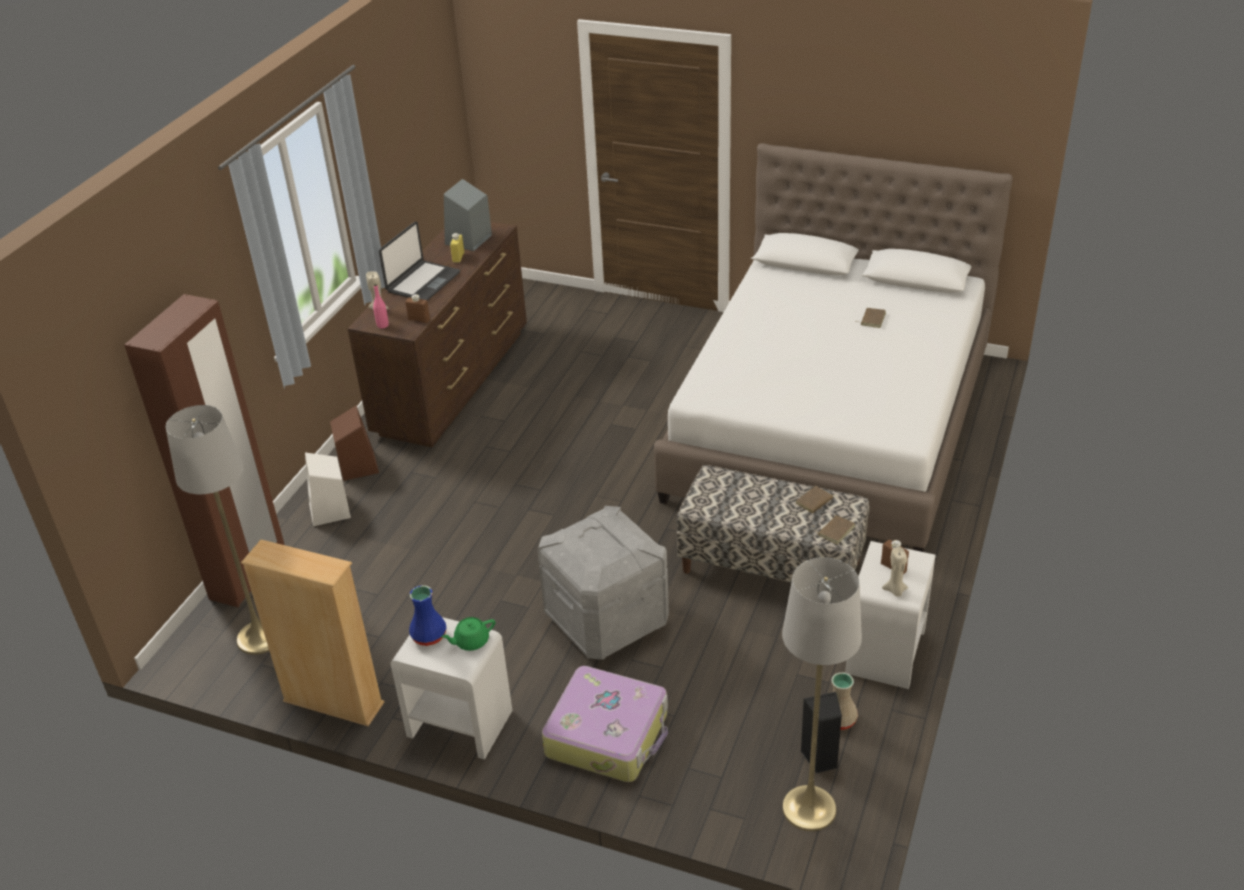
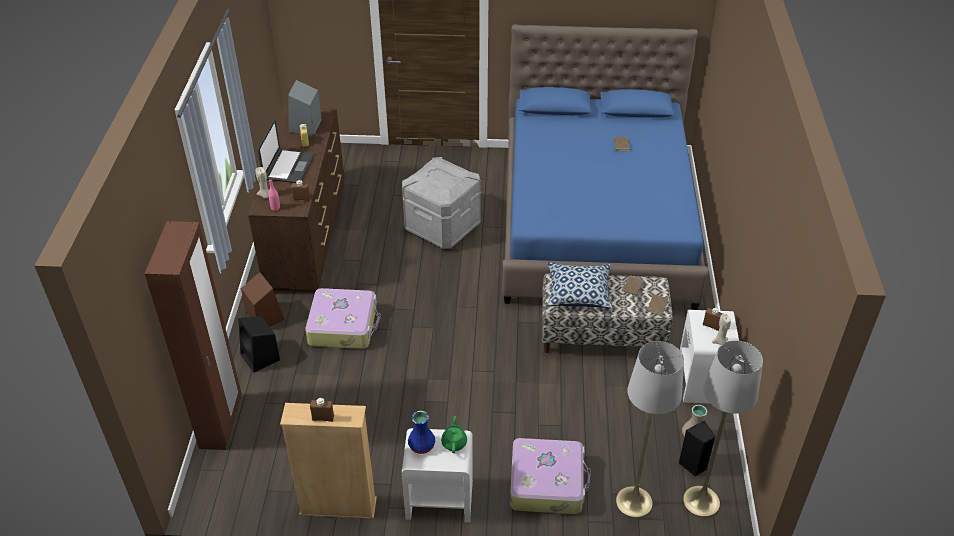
camera: 20 degrees left, 5 degrees up
(260, 637) = (256, 469): grey floor lamp -> grey floor lamp (634, 502)
(293, 565) = (323, 418): none -> brown bottle
(330, 511) = (261, 357): white speaker -> black speaker
(445, 492) = (343, 326): none -> suitcase
(471, 641) = (454, 442): green teapot -> green teapot turned 135 degrees clockwise
(605, 619) = (506, 399): grey storage box -> grey storage box (442, 227)
(735, 496) = (578, 293): none -> pillow
(830, 425) = (596, 223): white bed -> blue bed

